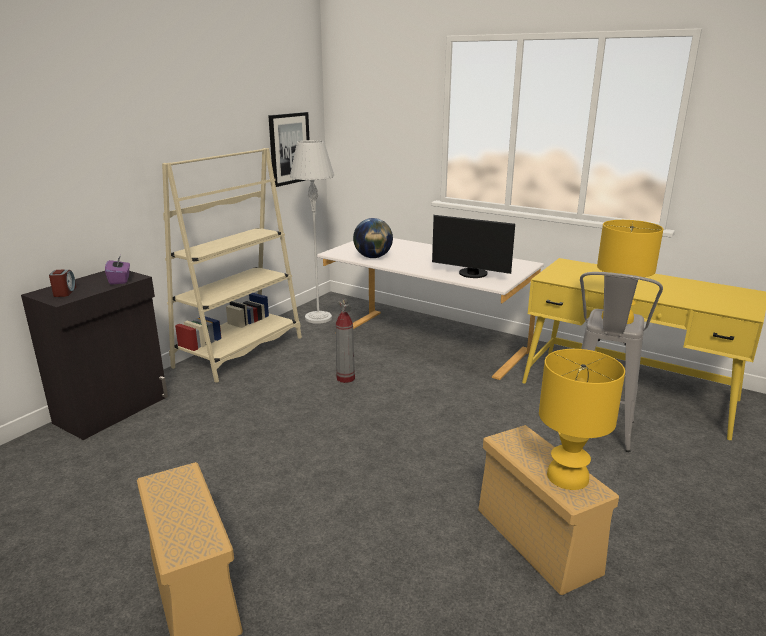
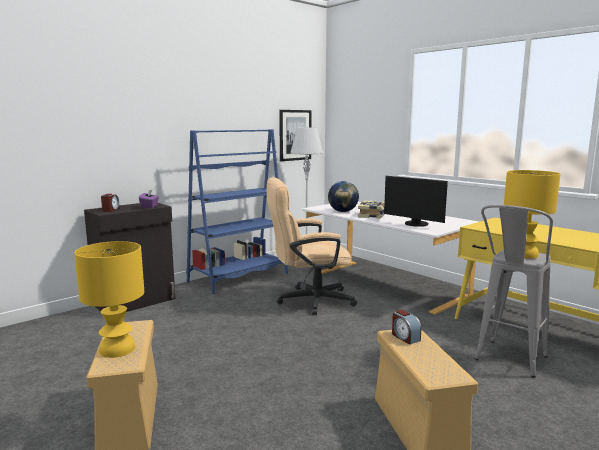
camera: 15 degrees right, 10 degrees down
(240, 352) = (239, 278): beige bookcase -> blue bookcase
(345, 378) = (308, 301): fire extinguisher -> beige office chair
(413, 262) = (372, 215): none -> book
(518, 443) = (405, 337): none -> alarm clock
(569, 477) = (437, 364): yellow table lamp -> yellow table lamp (117, 350)

